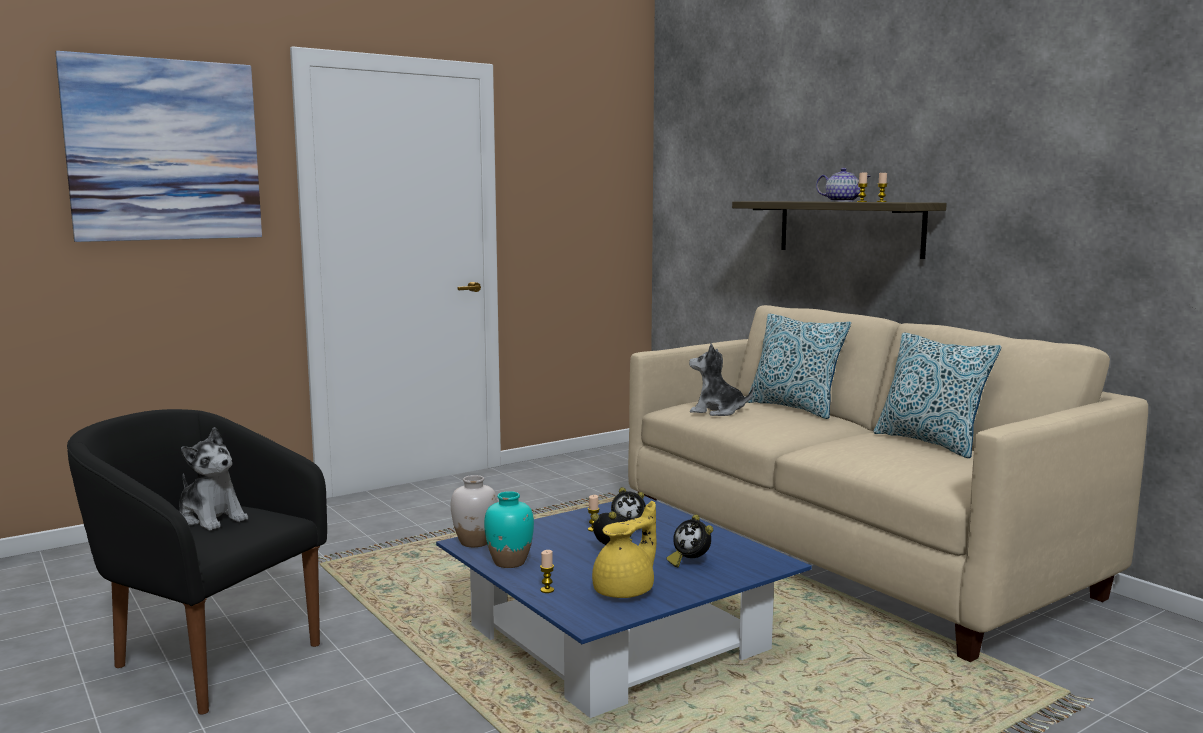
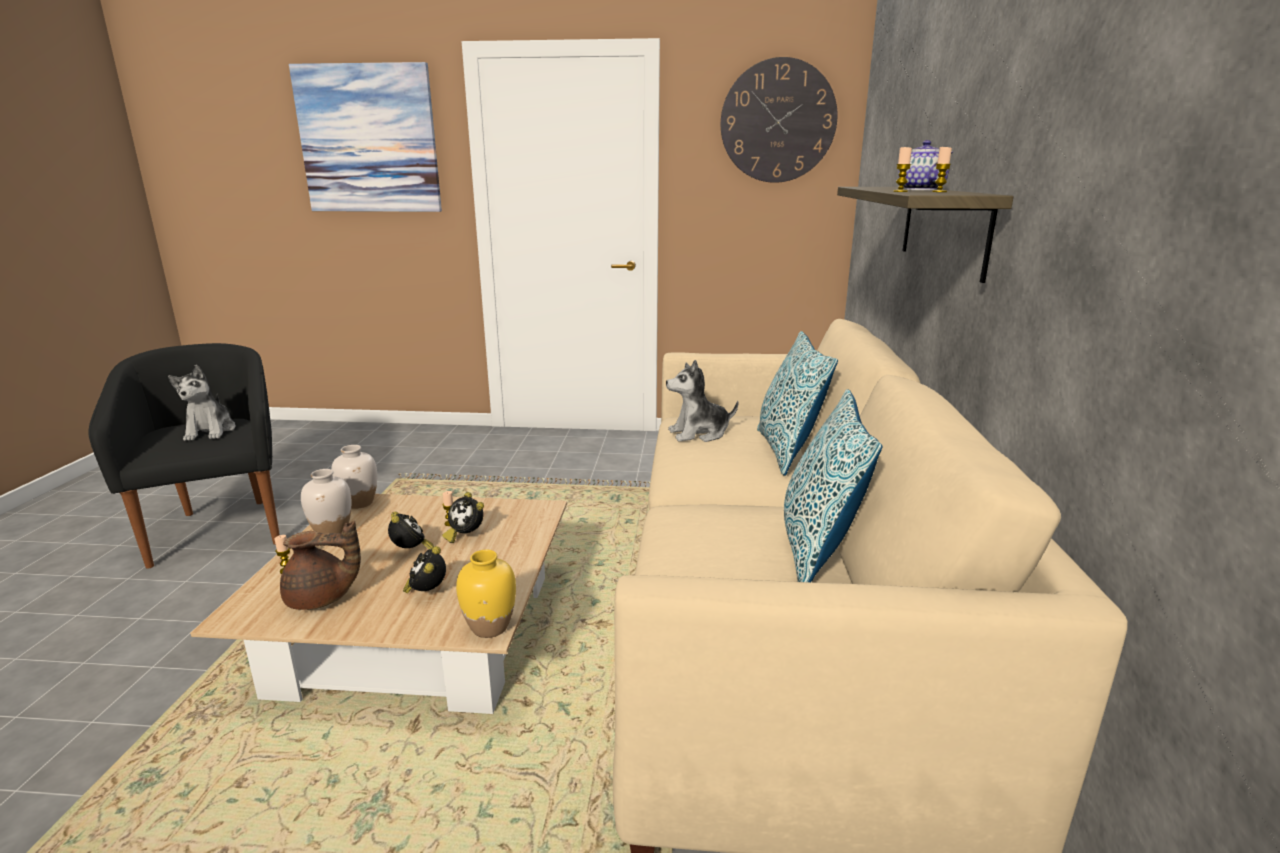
camera: 40 degrees right, 10 degrees up
(510, 562) = (332, 531): turquoise vase -> white vase
(592, 146) = (778, 121): none -> wall clock
(619, 639) = (420, 633): blue coffee table -> beige coffee table
(626, 591) = (322, 599): yellow teapot -> brown teapot
(717, 411) = (699, 433): plush toy -> plush toy turned 75 degrees counterclockwise
(776, 561) = (489, 627): none -> yellow vase

